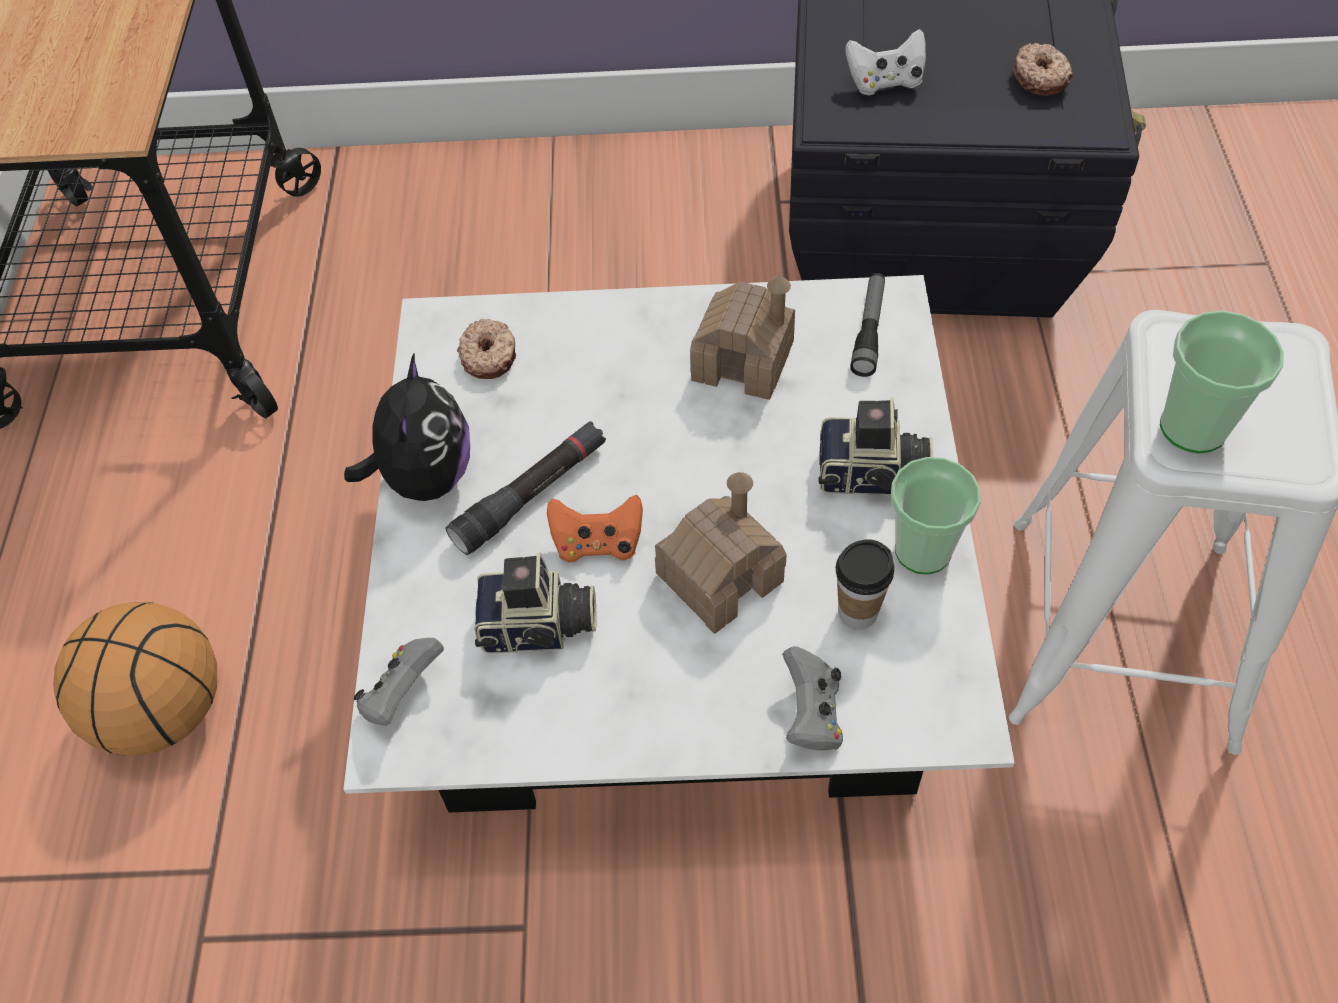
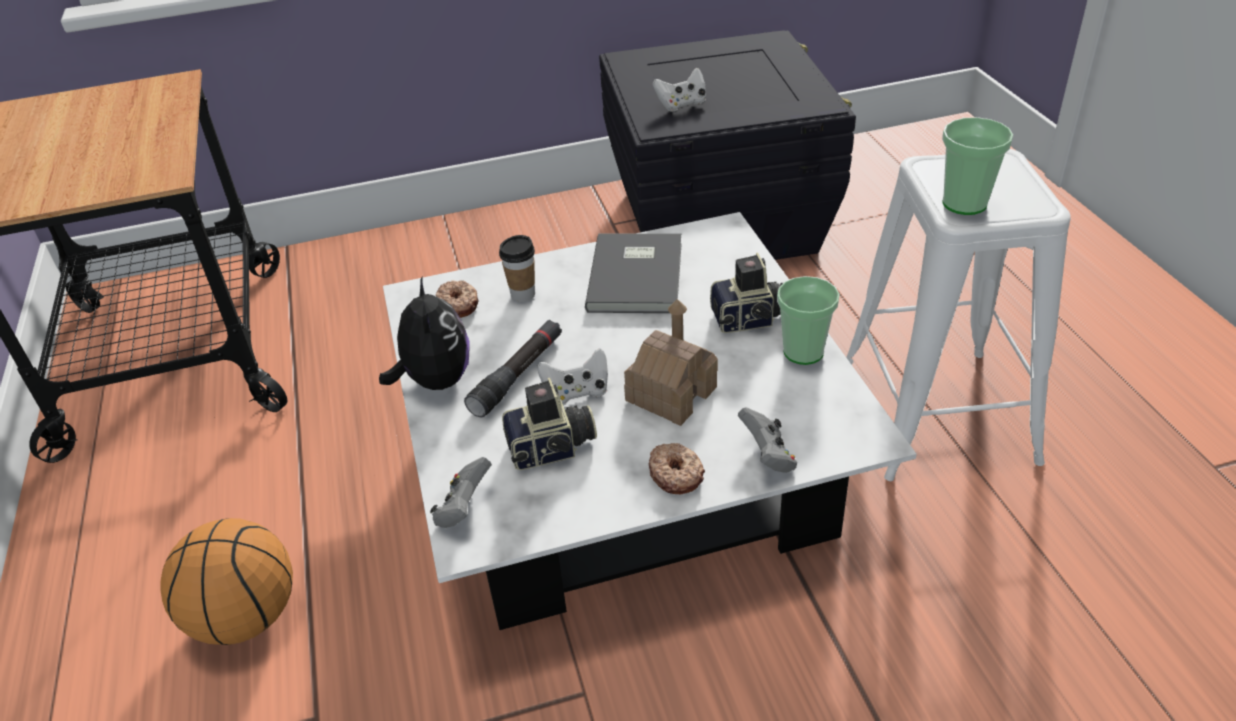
camera: 15 degrees left, 15 degrees down
(598, 543) = (577, 392): orange game controller -> white game controller
(743, 361) = (639, 275): toy house -> grey book
(857, 612) = (774, 394): cup -> cup (523, 295)
(869, 330) = (717, 245): flashlight -> none
(1040, 77) = (778, 88): donut -> donut (676, 474)

